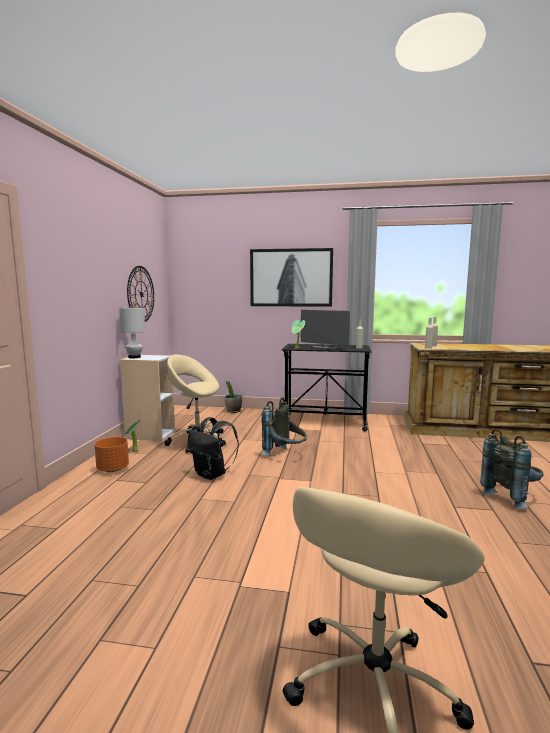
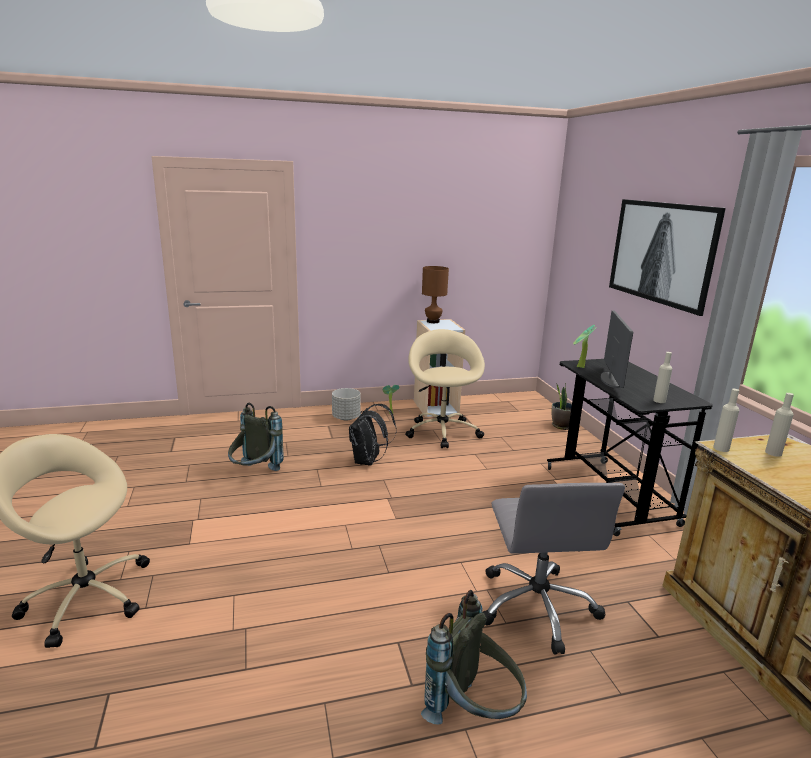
camera: 65 degrees right, 10 degrees up
(113, 469) = (346, 418): orange planter -> grey planter
(134, 357) = (432, 321): white table lamp -> brown table lamp
(141, 294) = (480, 251): wall clock -> none
(285, 455) = (453, 489): grey backpack -> grey backpack (255, 474)
(423, 462) = (537, 606): none -> grey office chair

